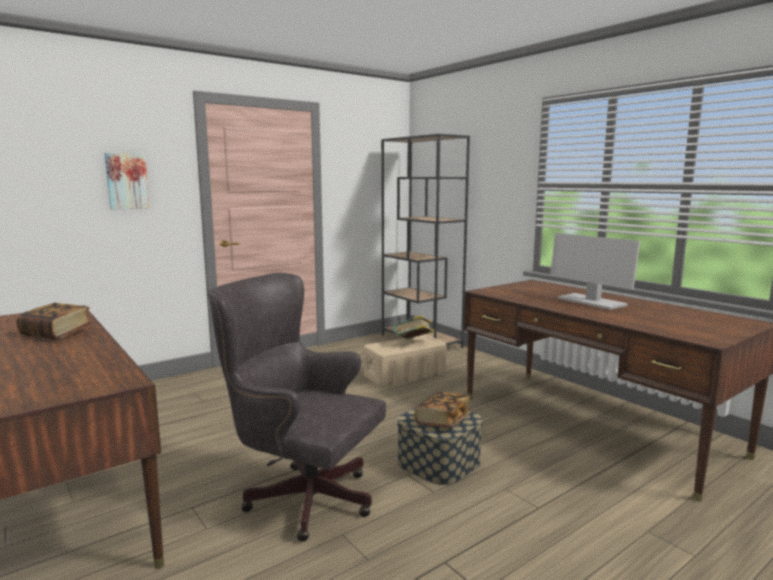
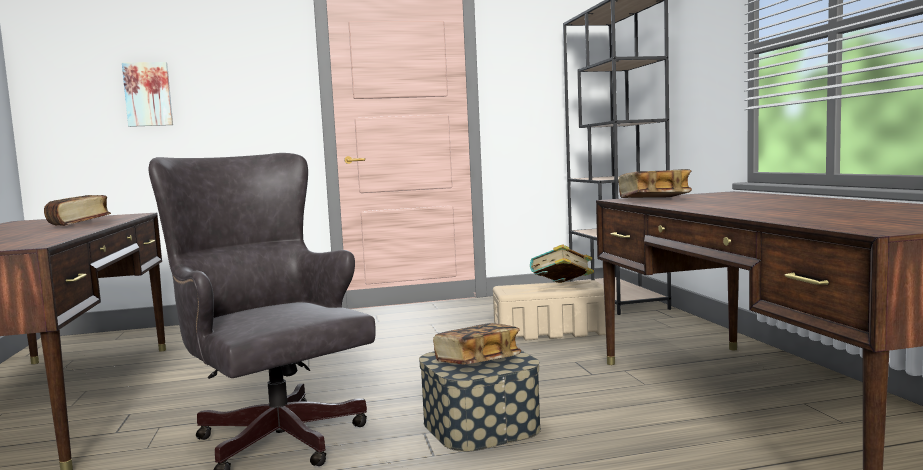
camera: 25 degrees right, 5 degrees down
(127, 181) = (237, 88): picture -> picture (148, 94)
(505, 292) = (654, 199): none -> book
(590, 302) = (768, 203): monitor -> none

